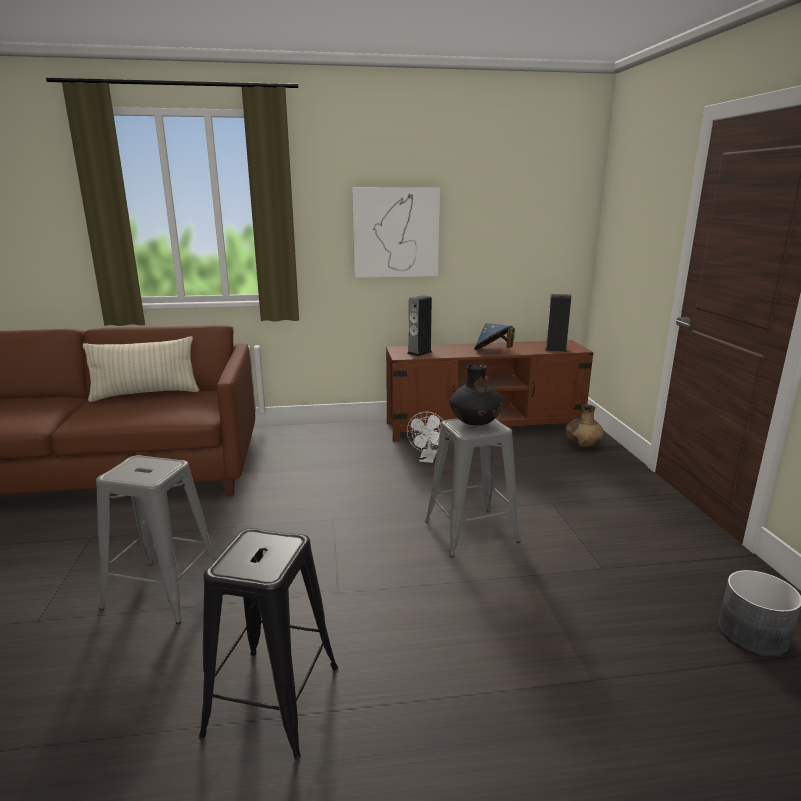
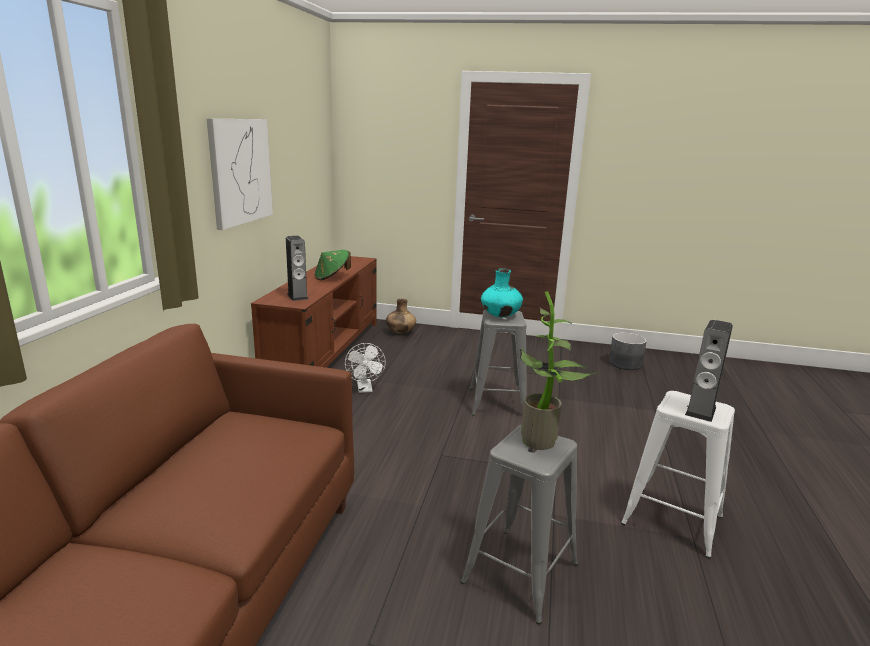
camera: 70 degrees left, 0 degrees up
(146, 394) = (176, 465): beige pillow -> none
(154, 472) = (544, 441): none -> potted plant
(272, 701) = (673, 521): black stool -> white stool
(427, 459) = (365, 389): white fan -> white fan turned 45 degrees clockwise
(475, 423) = (500, 315): black vase -> turquoise vase
(493, 351) = (332, 277): blue hat -> green hat
(555, 349) = (355, 263): speaker -> speaker (700, 411)

